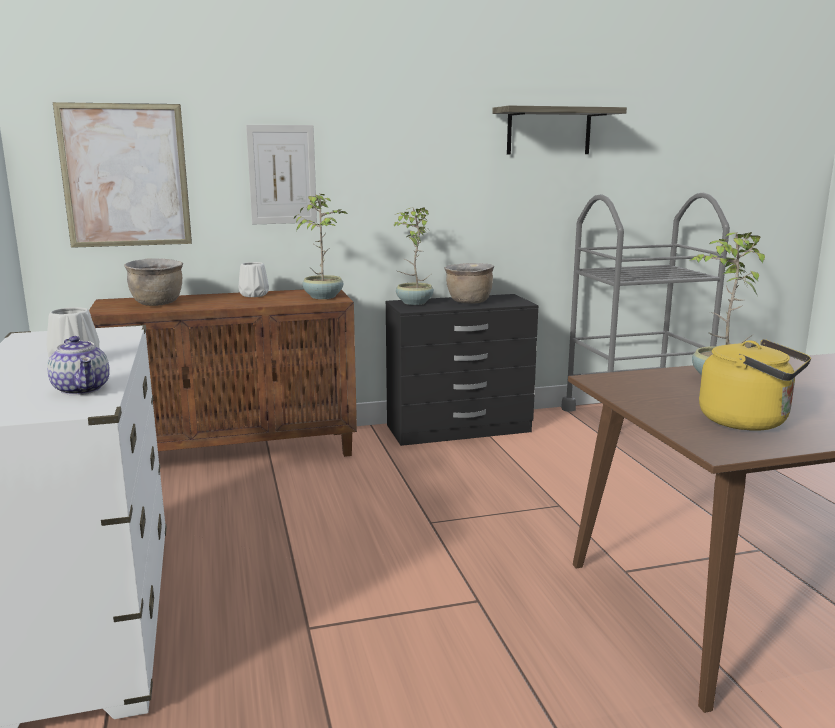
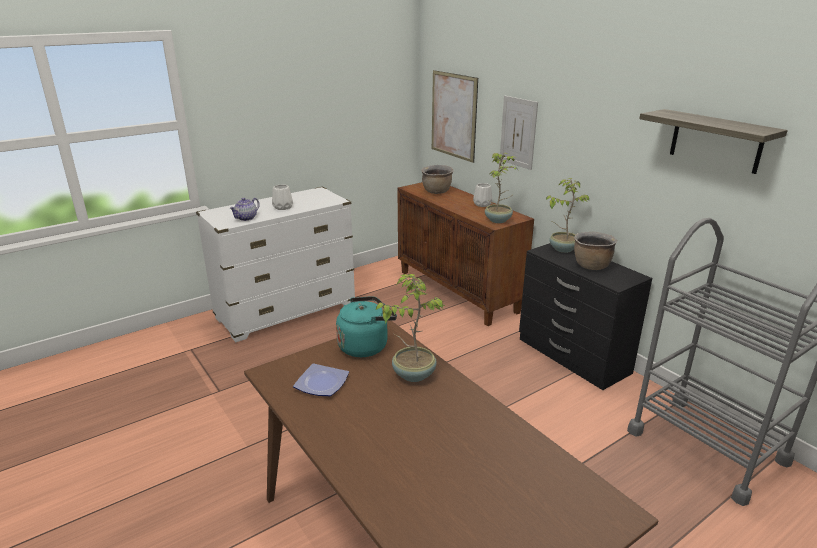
camera: 70 degrees right, 10 degrees up
(643, 392) = (365, 346): none -> turquoise kettle
(749, 422) = (320, 383): yellow kettle -> plate

